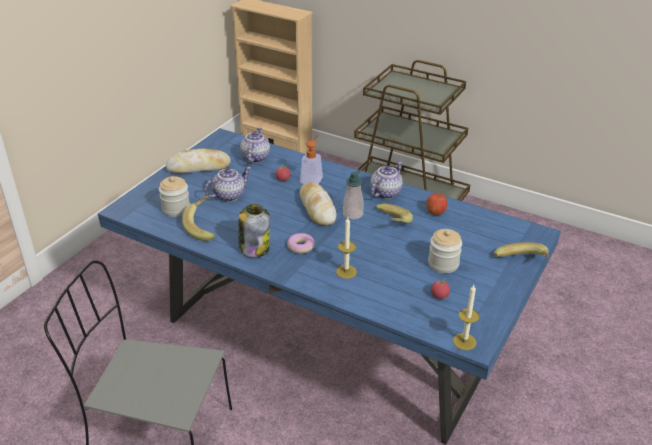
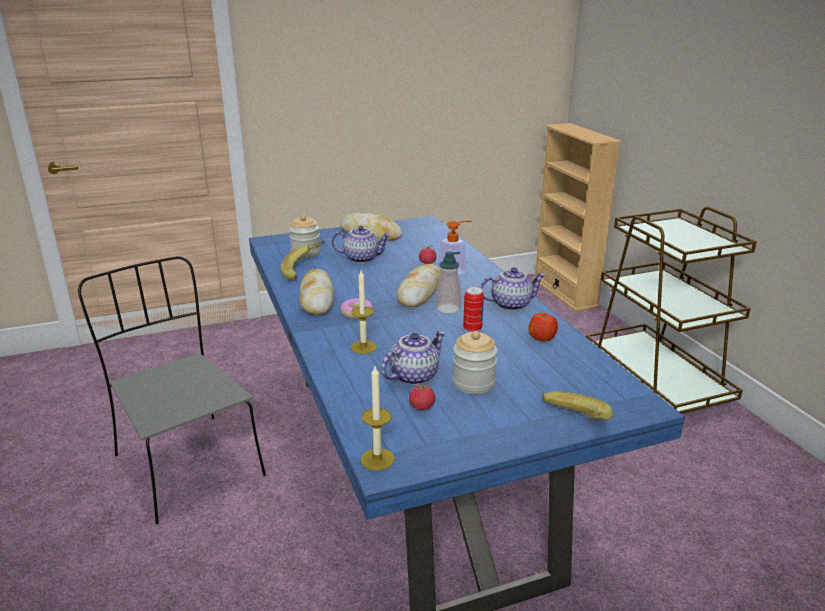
camera: 40 degrees right, 10 degrees down
(254, 248) = (317, 299): jar -> bread
(255, 157) = (429, 241): teapot -> teapot (413, 376)
(389, 224) = (472, 329): banana -> can

